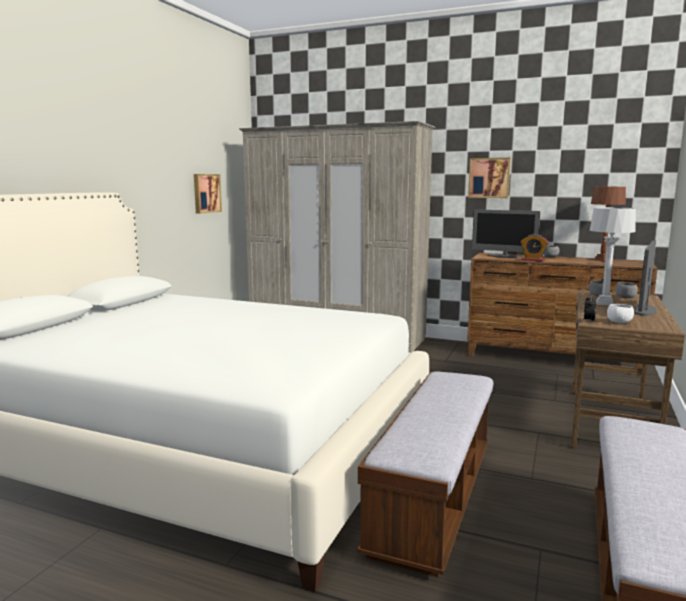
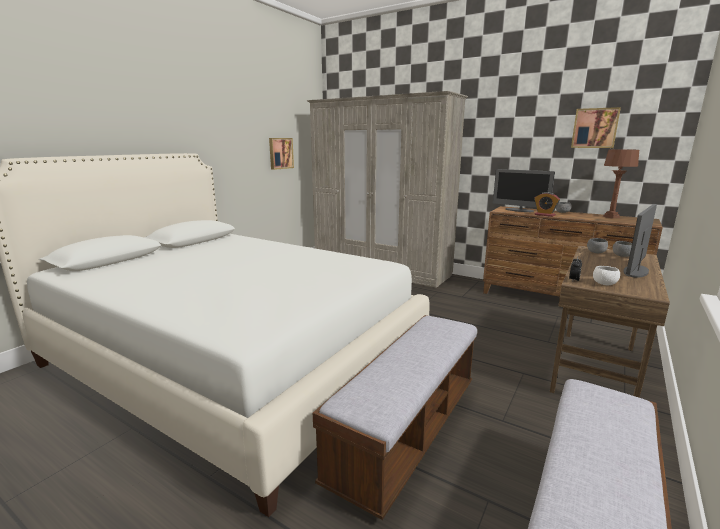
camera: 10 degrees right, 5 degrees up
(489, 178) = (513, 141): picture -> picture (595, 128)
(604, 303) = (598, 261): grey table lamp -> none

